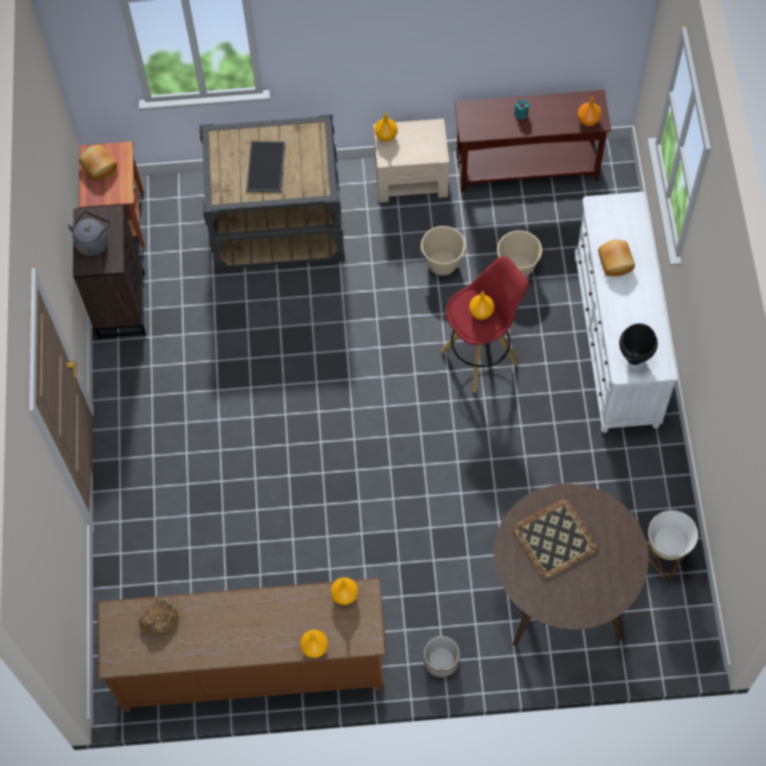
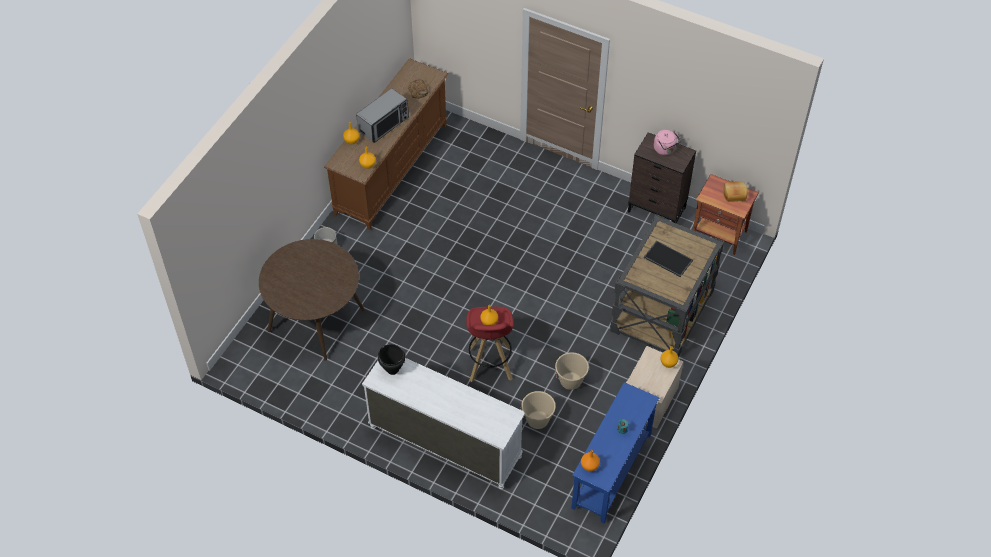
camera: 120 degrees right, 10 degrees down
(93, 242) = (665, 149): grey kettle -> pink kettle
(255, 624) = (384, 124): none -> microwave
(527, 167) = (611, 472): brown console table -> blue console table
(554, 540) = (323, 275): tray -> none
(616, 262) = (464, 401): bread -> none
(663, 557) = (294, 380): planter -> none

